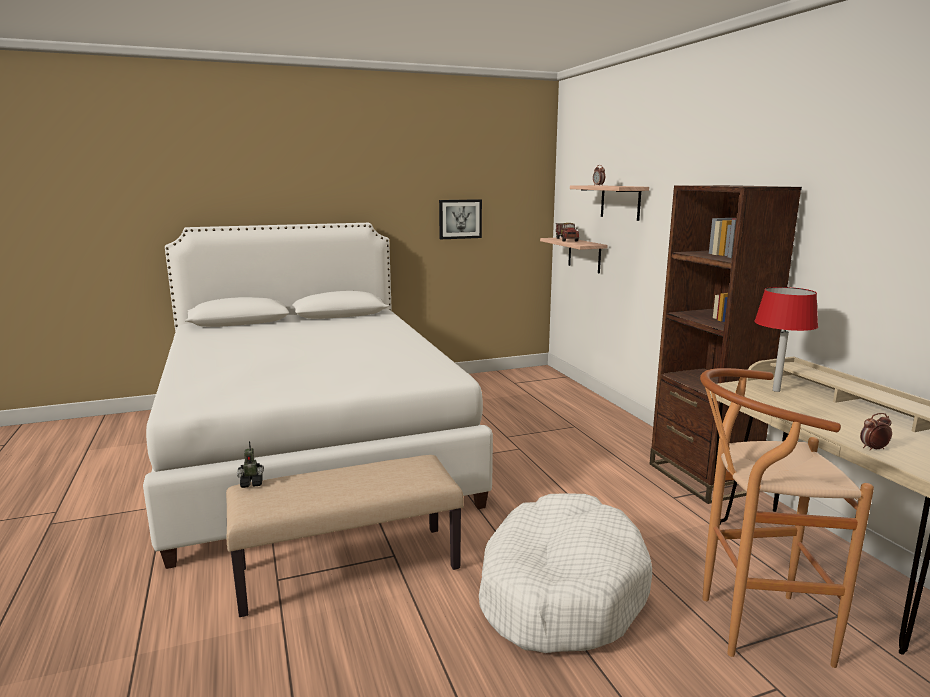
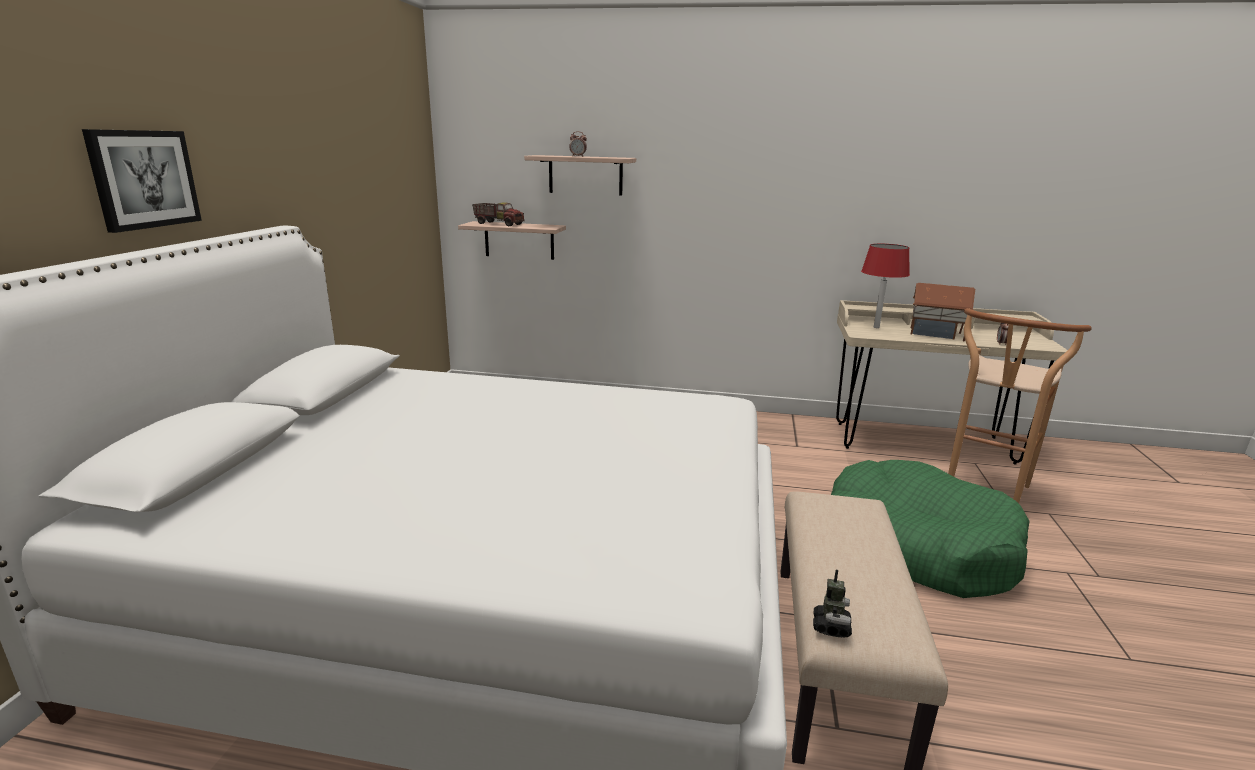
camera: 60 degrees left, 5 degrees up
(460, 219) = (368, 207): picture -> picture (143, 179)
(560, 590) = (917, 545): white dog bed -> green dog bed
(701, 478) = (773, 424): brown bookcase -> none
(823, 416) = (936, 334): none -> toy house

